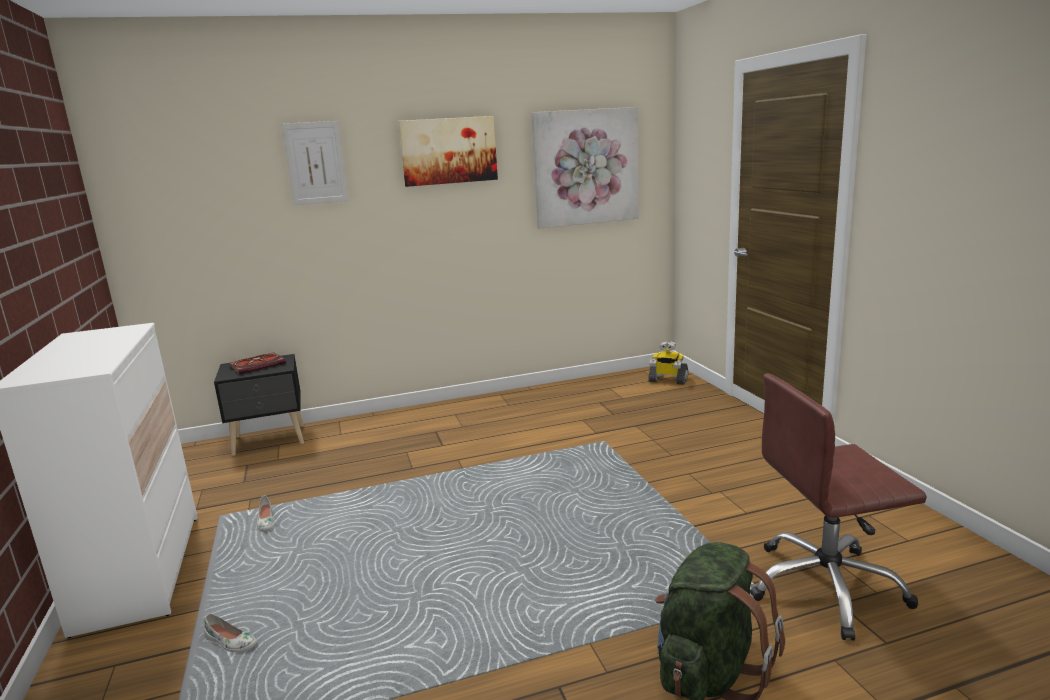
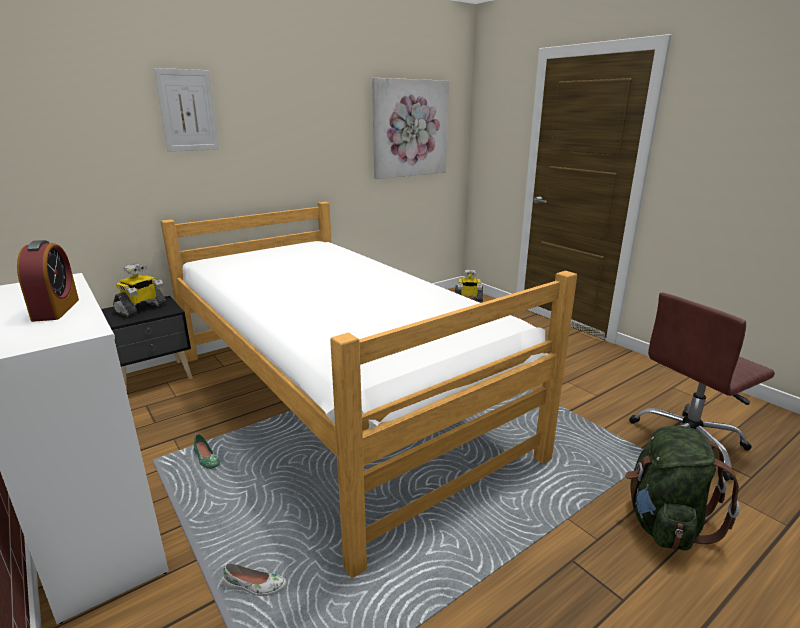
camera: 20 degrees left, 5 degrees up
(95, 352) = (56, 310): none -> alarm clock
(258, 365) = (141, 308): book -> toy robot
(266, 521) = (206, 458): white shoe -> green shoe
(430, 481) = (338, 400): none -> bed
(448, 151) = (306, 107): picture -> none

